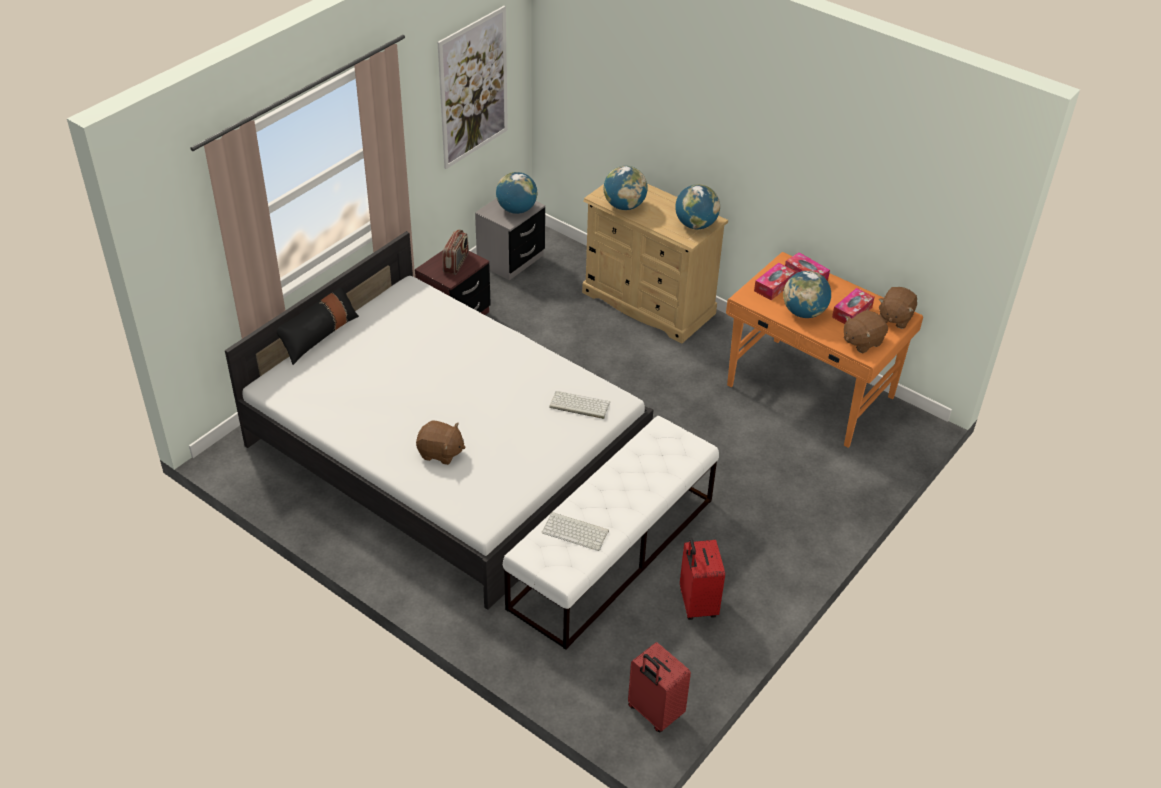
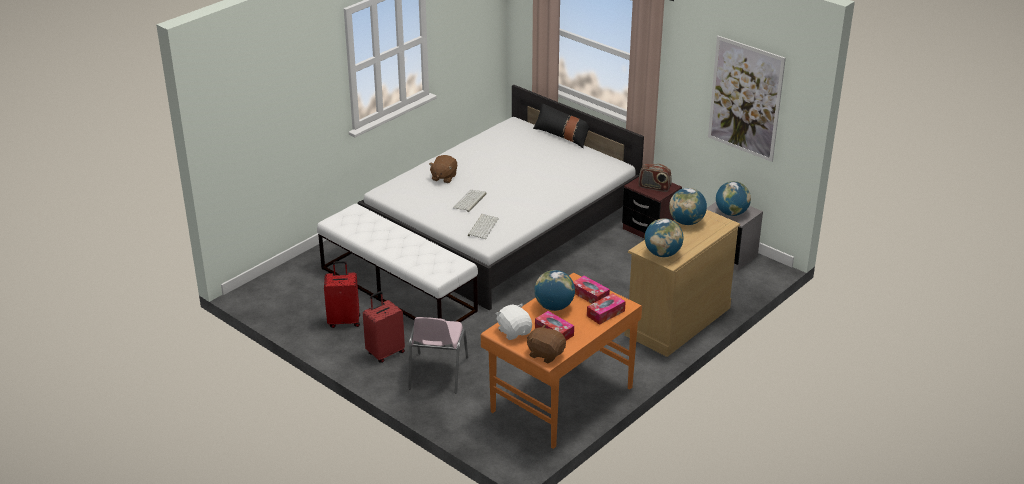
camera: 95 degrees right, 10 degrees down
(576, 531) = (368, 226): keyboard -> keyboard (470, 201)
(654, 712) = (263, 298): red suitcase -> red suitcase (385, 352)
(790, 498) = (437, 373): none -> pink chair
(862, 341) = (514, 332): brown plush toy -> white plush toy

